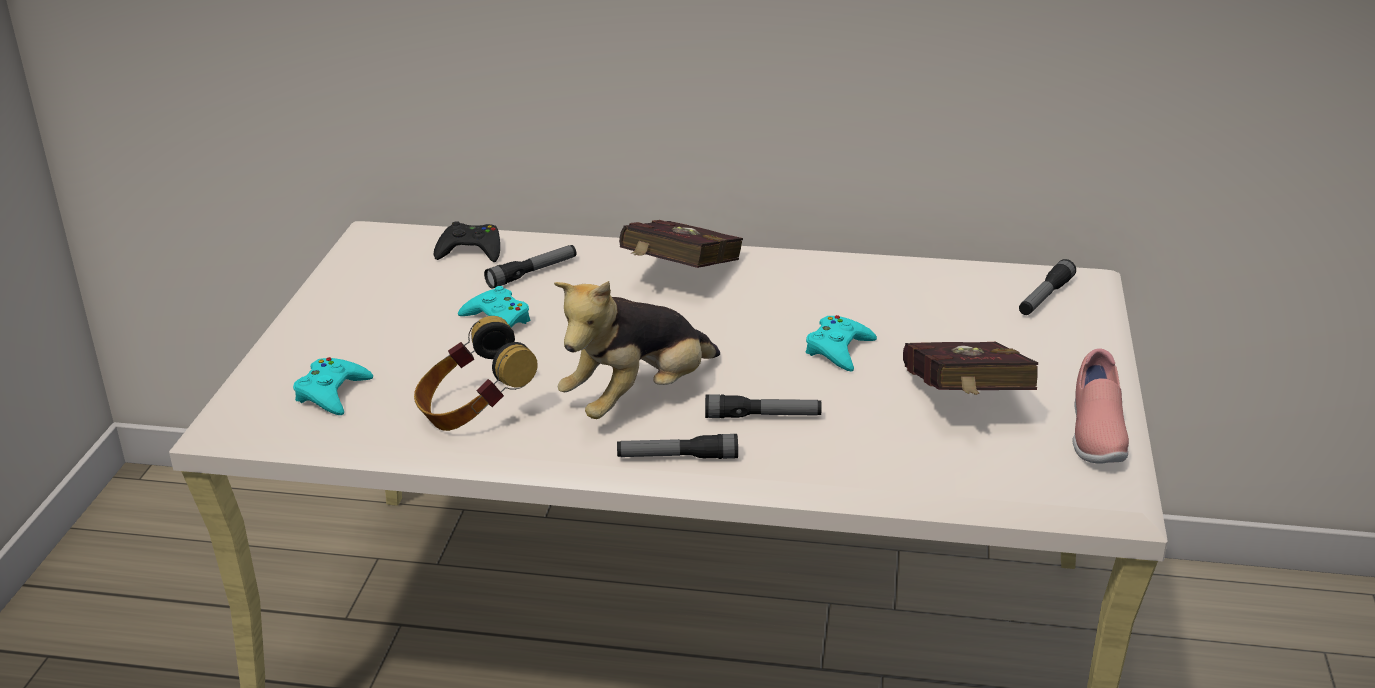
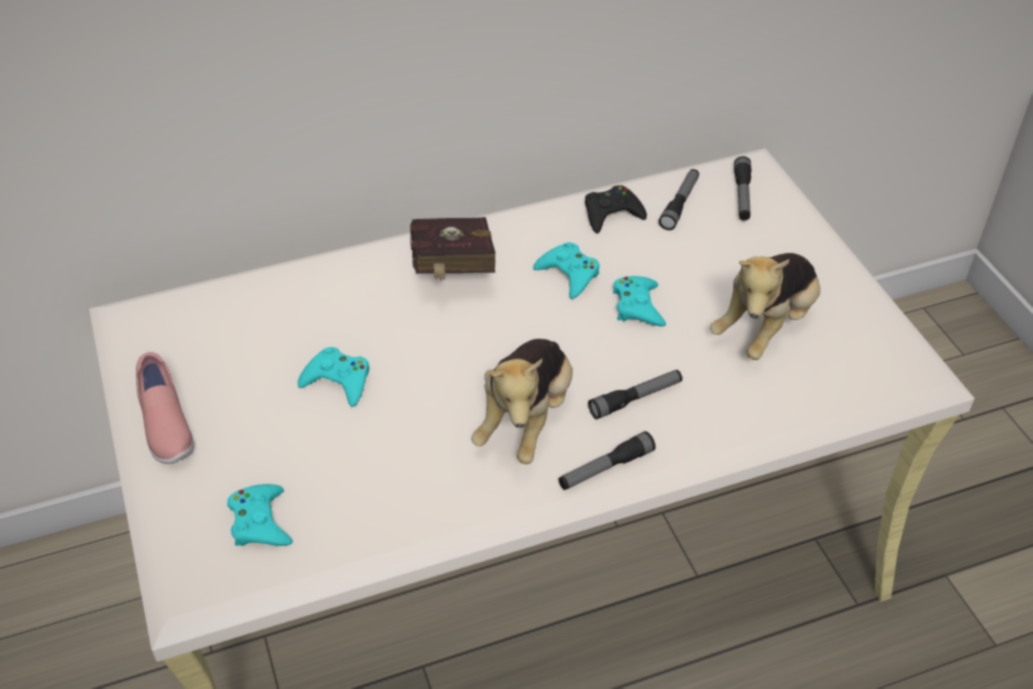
camera: 30 degrees left, 15 degrees up
(471, 250) = (245, 307): black game controller -> black game controller (611, 214)
(474, 412) = (404, 491): headphones -> none
(532, 273) = (323, 314): flashlight -> flashlight (680, 204)
(792, 308) = (569, 274): none -> turquoise game controller
(964, 403) = (766, 326): red book -> plush toy
(1095, 434) = (872, 321): pink shoe -> pink shoe (166, 427)

